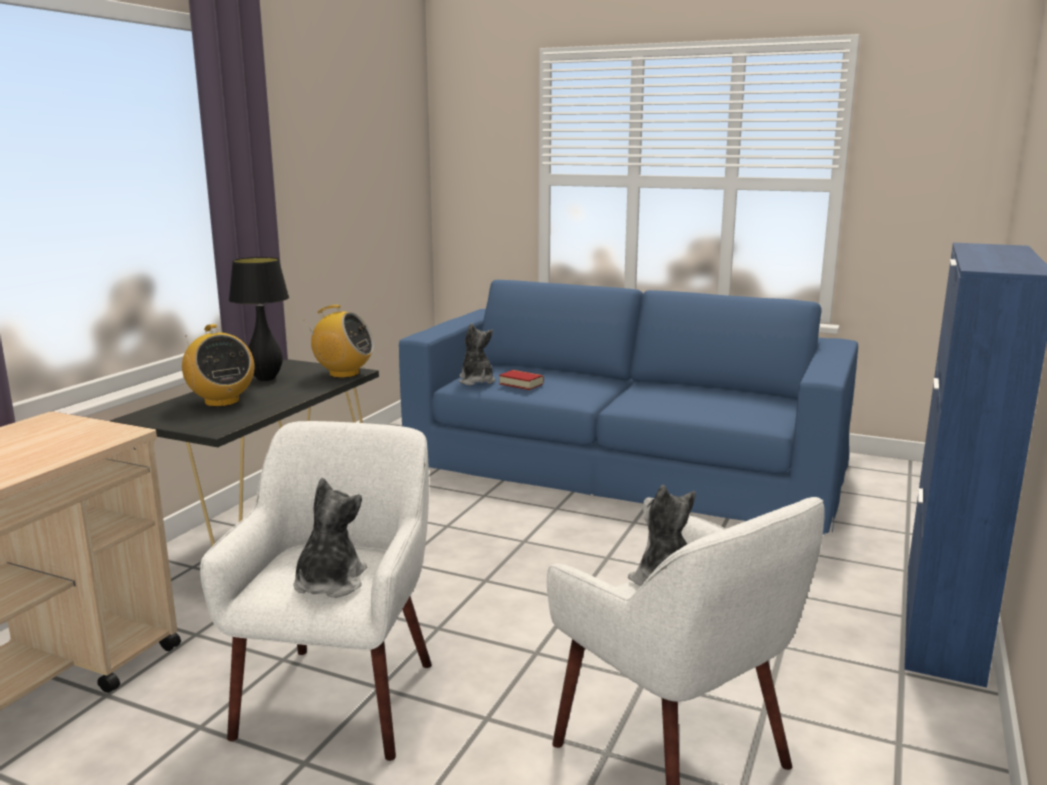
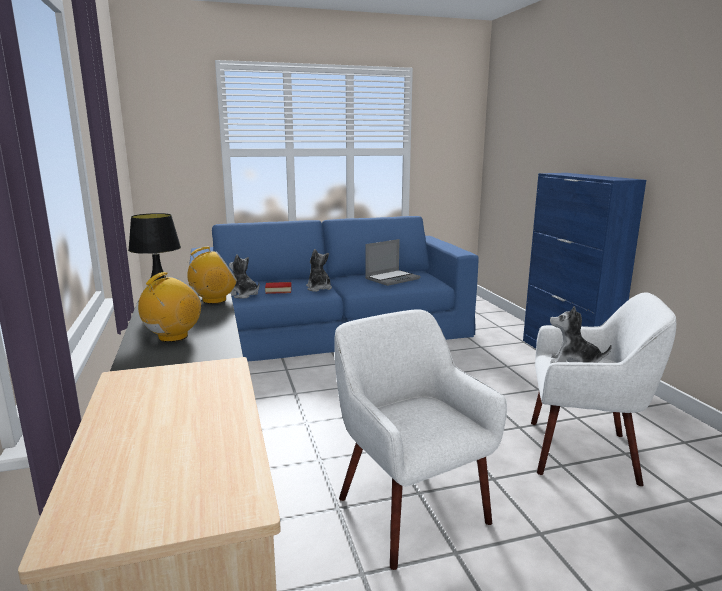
camera: 40 degrees left, 0 degrees up
(221, 402) = (173, 337): radio -> radio turned 75 degrees counterclockwise
(329, 583) = (439, 423): plush toy -> plush toy (319, 288)
(706, 400) = (392, 278): none -> laptop

